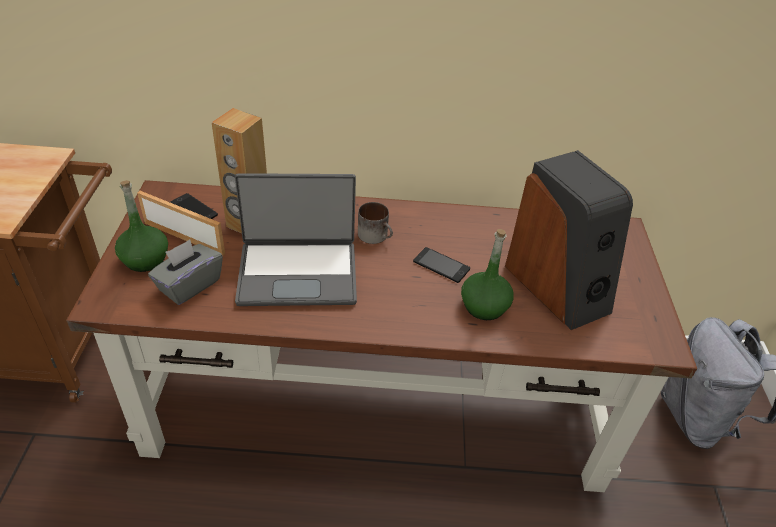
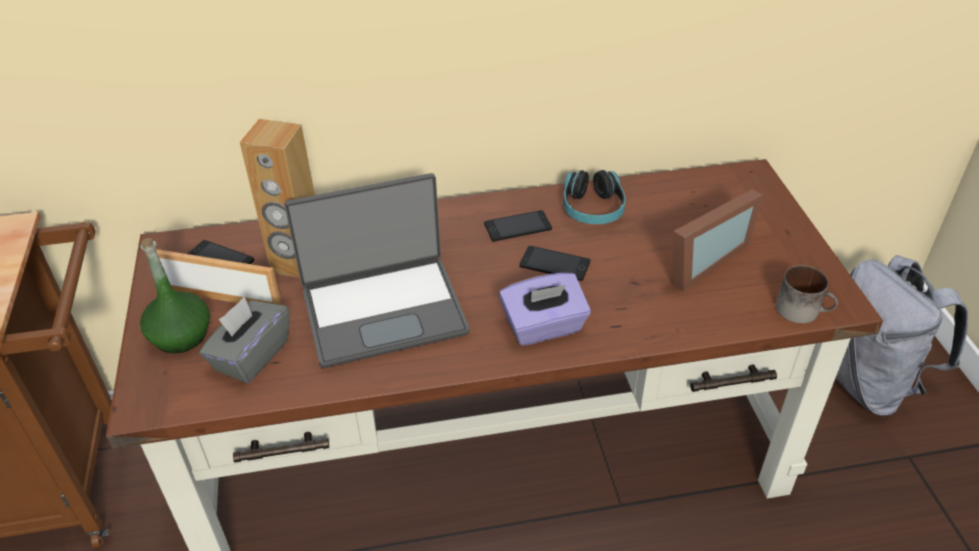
camera: 10 degrees left, 0 degrees up
(376, 235) = (463, 244): mug -> mug (803, 310)
(415, 312) = (544, 327): none -> purple tissue box
(422, 231) = (518, 226): none -> phone
(484, 306) = (622, 302): green bottle -> none
(486, 229) = (592, 209): none -> headphones
(558, 287) = (699, 261): speaker -> picture frame

